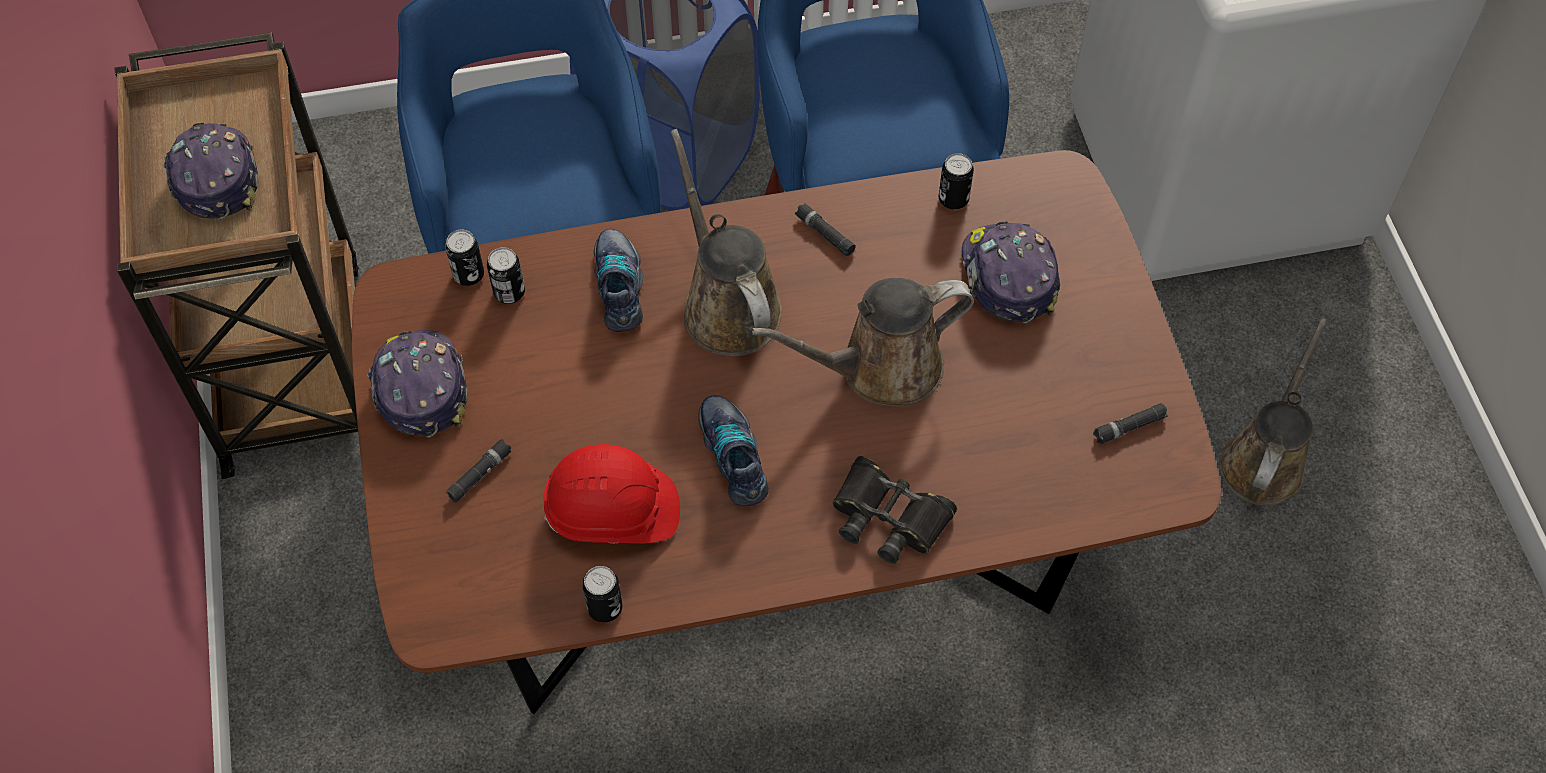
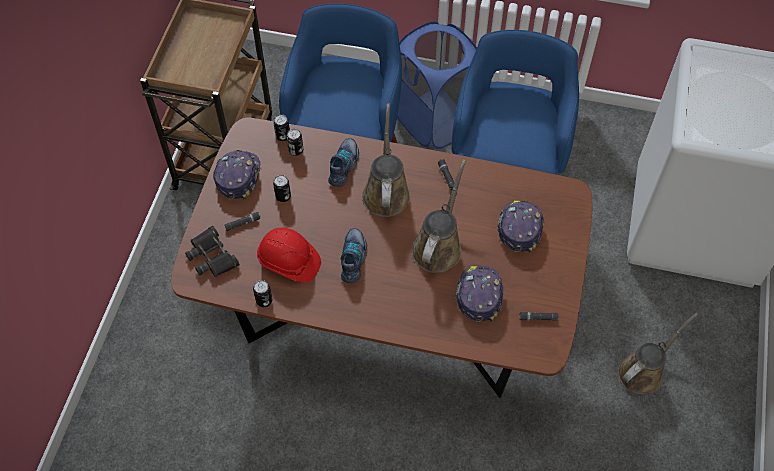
camera: 25 degrees right, 0 degrees up
(215, 177) = (200, 55): cap -> cap (479, 295)
(880, 368) = (438, 246): brown watering can -> brown watering can turned 105 degrees clockwise
(889, 517) = (406, 312): black binoculars -> black binoculars (212, 256)
(953, 199) = (514, 183): can -> can (283, 196)

